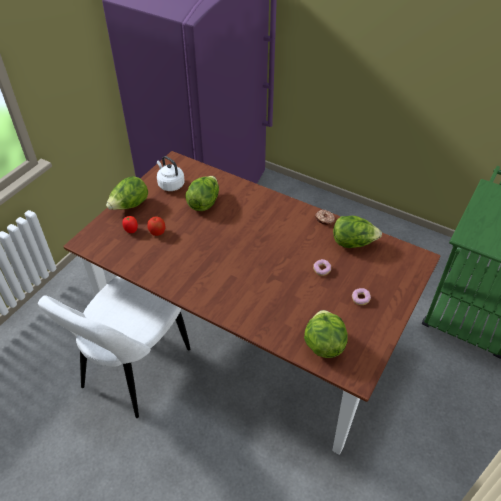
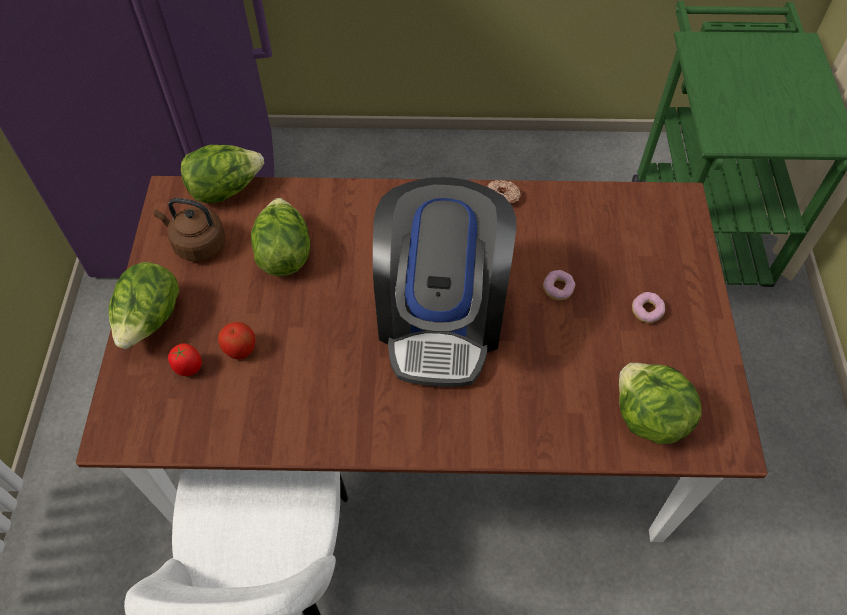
camera: 30 degrees left, 10 degrees up
(170, 184) = (197, 244): white kettle -> brown kettle
(255, 257) = (441, 317): none -> coffee machine
(353, 243) = (571, 219): lettuce -> lettuce (225, 189)

